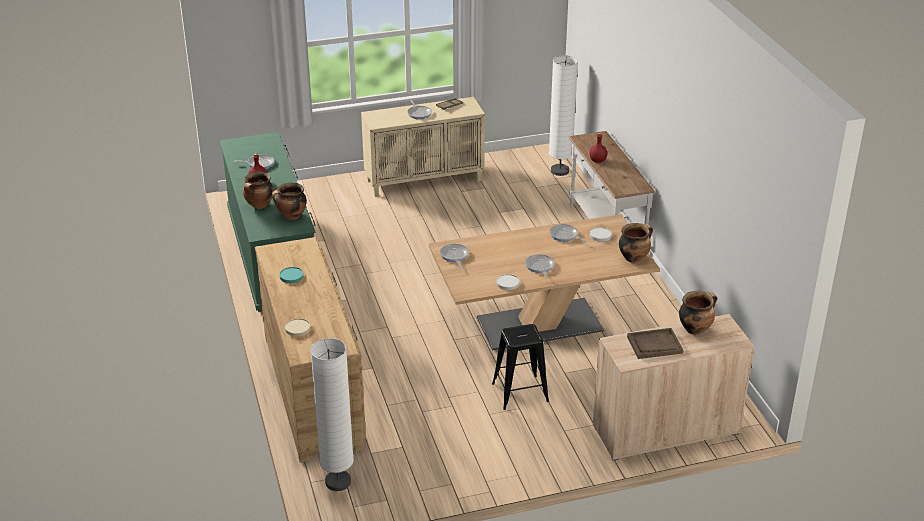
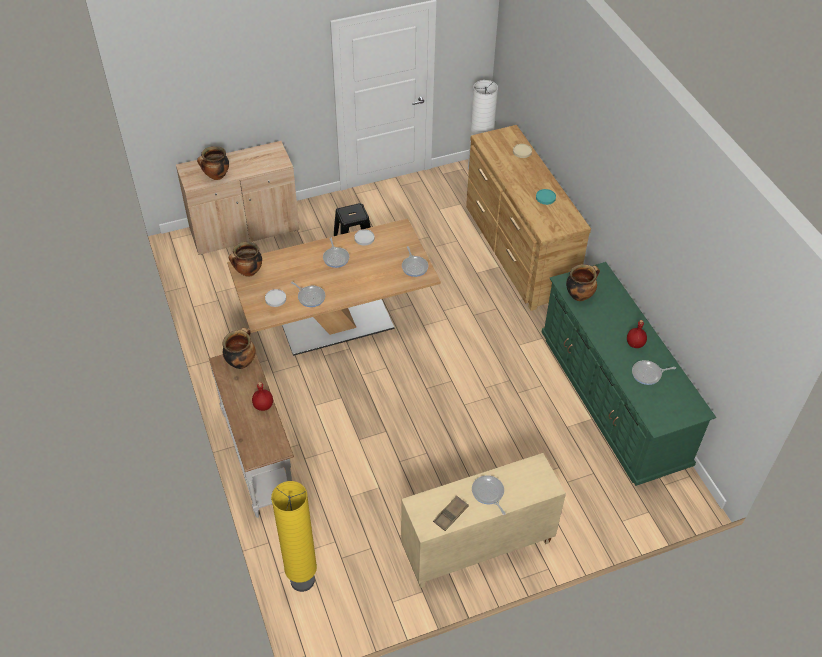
camera: 175 degrees right, 15 degrees up
(259, 205) = (617, 308): cooking pot -> cooking pot (241, 362)
(559, 171) = (302, 580): white floor lamp -> yellow floor lamp
(654, 345) = (251, 161): brown tray -> none

